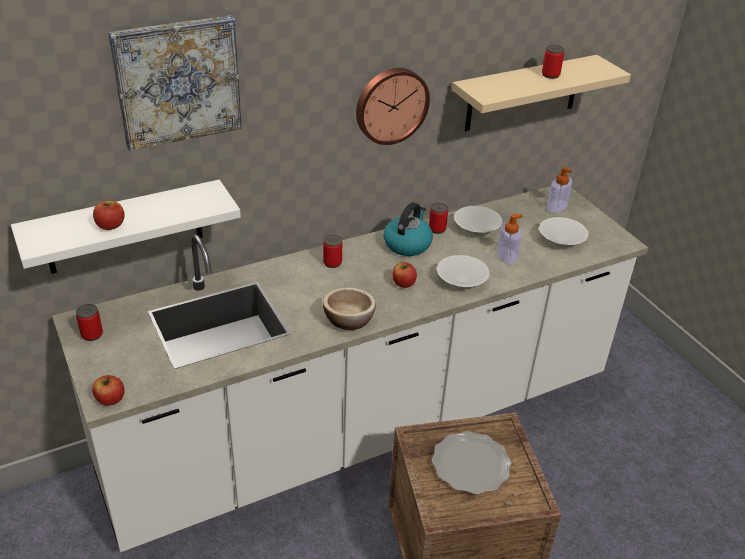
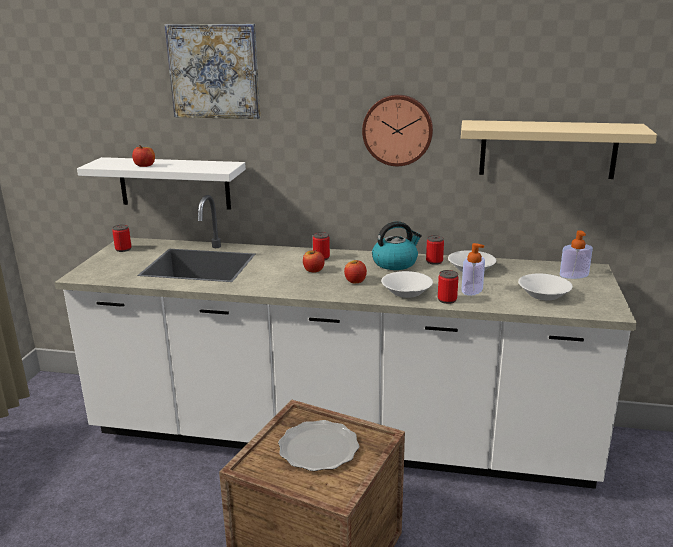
camera: 40 degrees right, 15 degrees down
(110, 399) = (82, 277): apple -> apple (313, 270)
(348, 320) = (282, 287): bowl -> none
(550, 75) = (564, 126): can -> can (447, 300)

